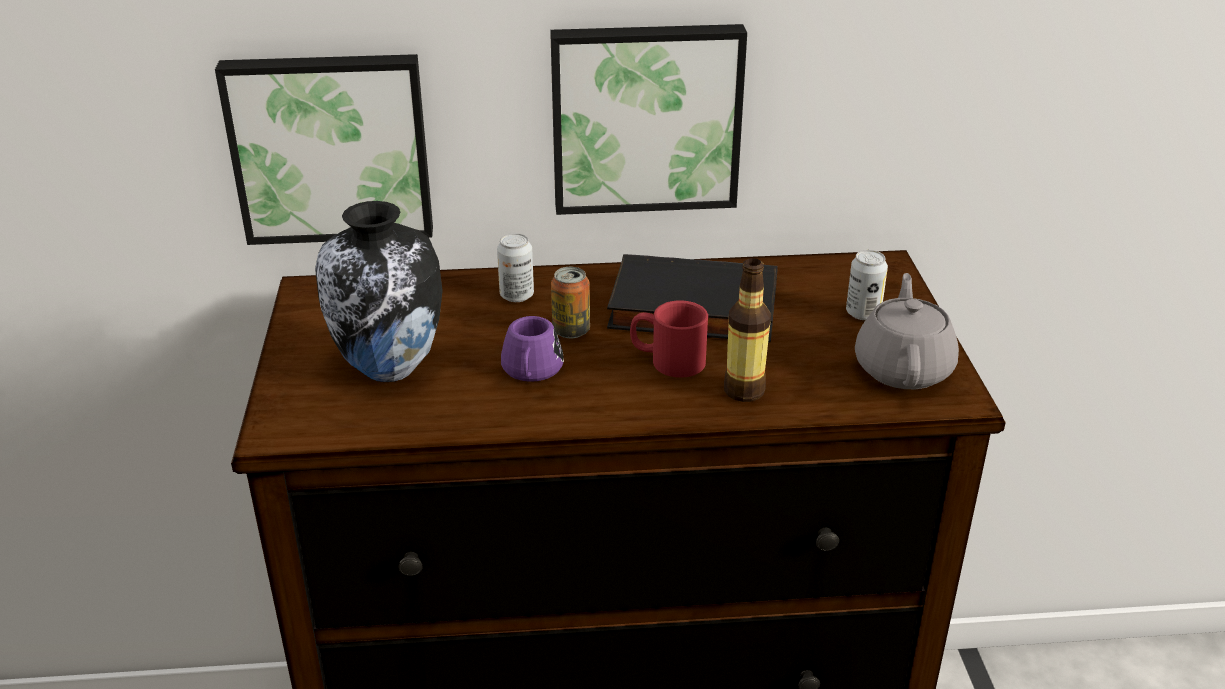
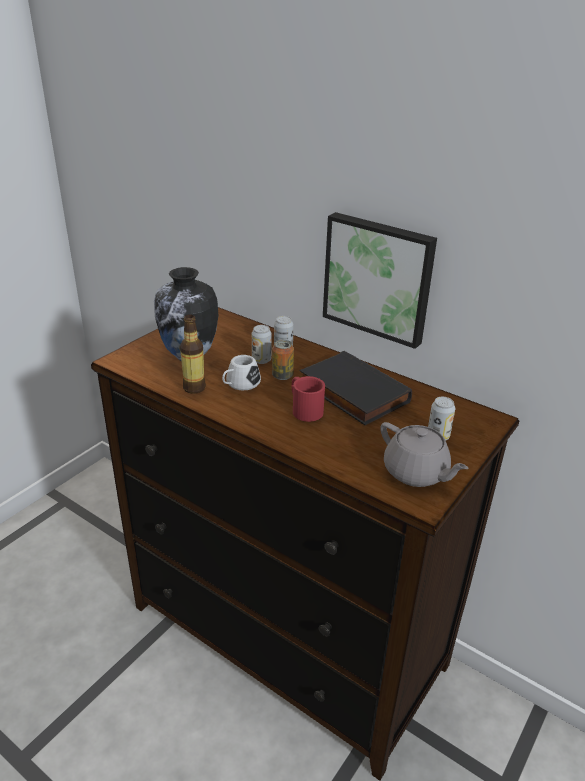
camera: 40 degrees right, 0 degrees up
(331, 147) = (235, 245): picture -> none
(507, 323) = (261, 360): none -> can
(531, 371) = (240, 384): purple mug -> white mug
(744, 391) = (317, 440): bottle -> bottle (194, 388)
(903, 368) = (416, 473): grey teapot -> grey teapot turned 90 degrees clockwise

